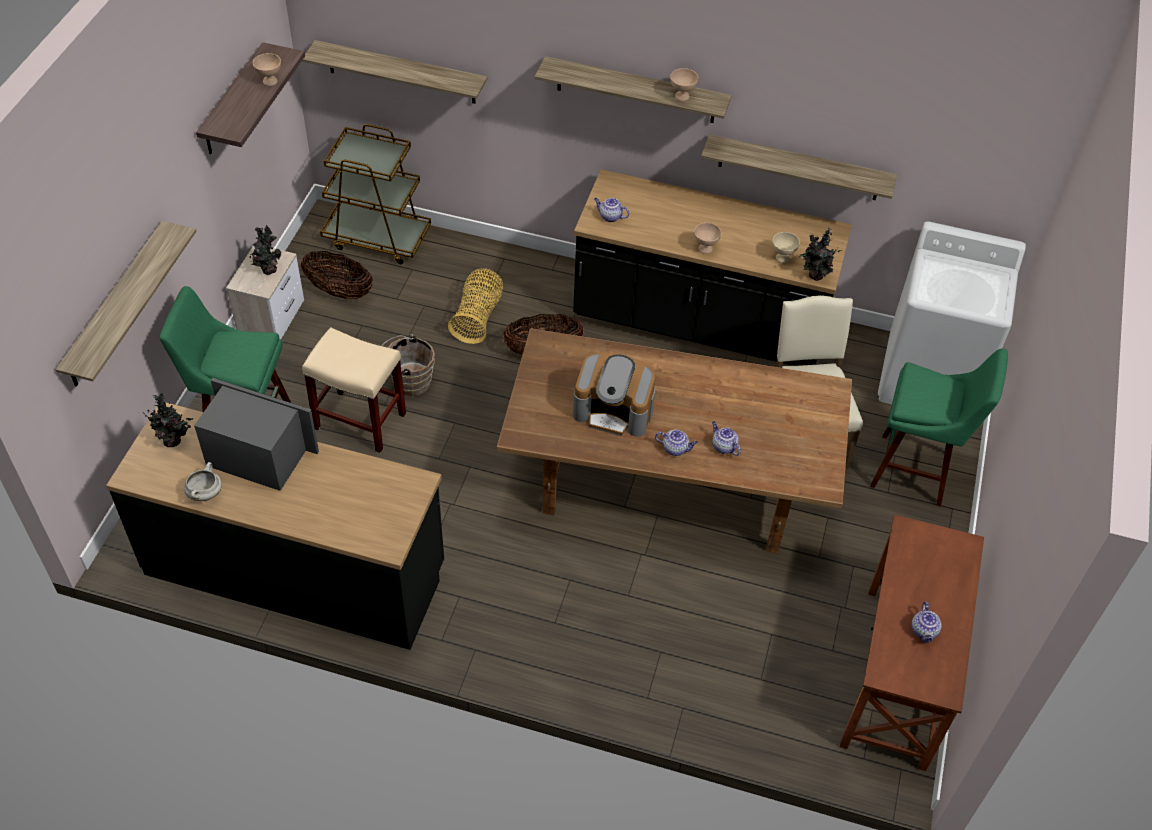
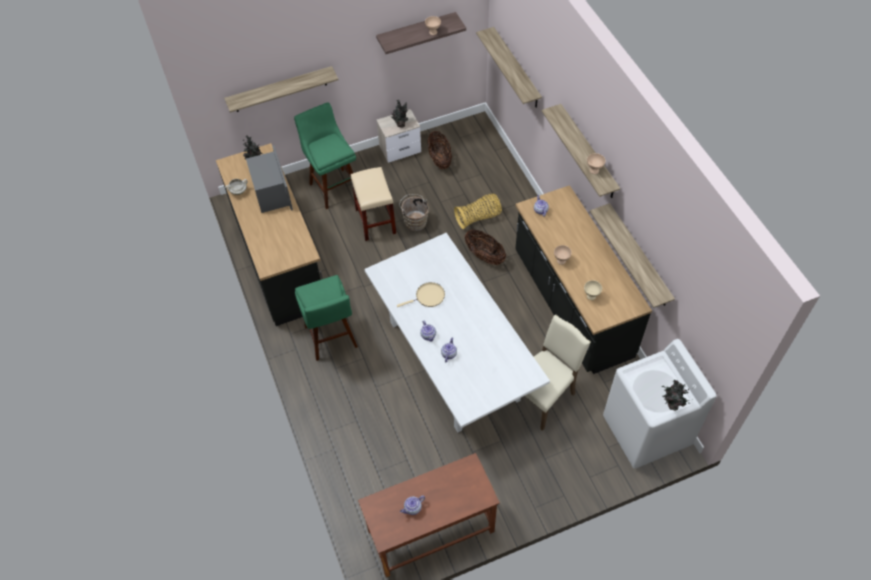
camera: 55 degrees right, 5 degrees up
(377, 238) = (485, 148): brown cart -> none
(614, 410) = (428, 297): coffee machine -> beige frying pan
(669, 486) = (454, 361): brown dining table -> white dining table
(815, 276) = (593, 318): potted plant -> potted plant (671, 405)
(916, 471) = (572, 463): green stool -> green stool (331, 339)

